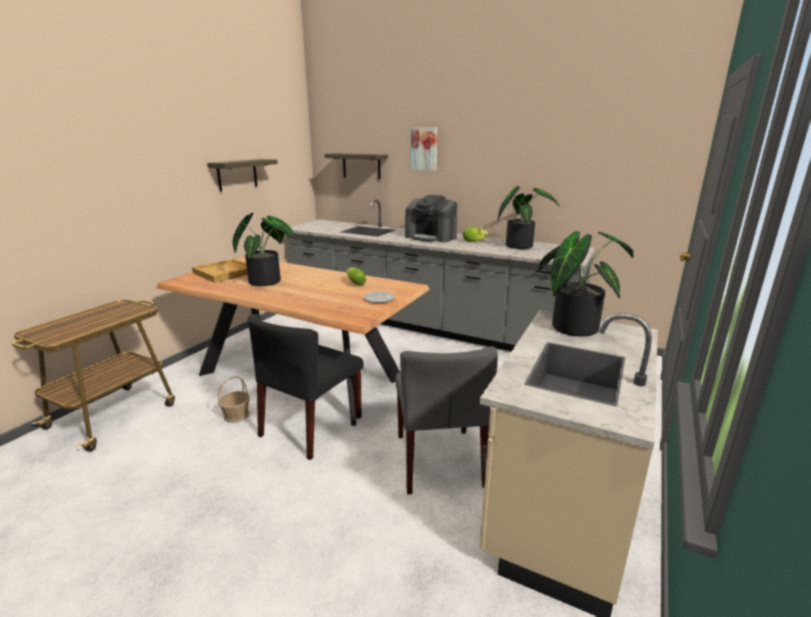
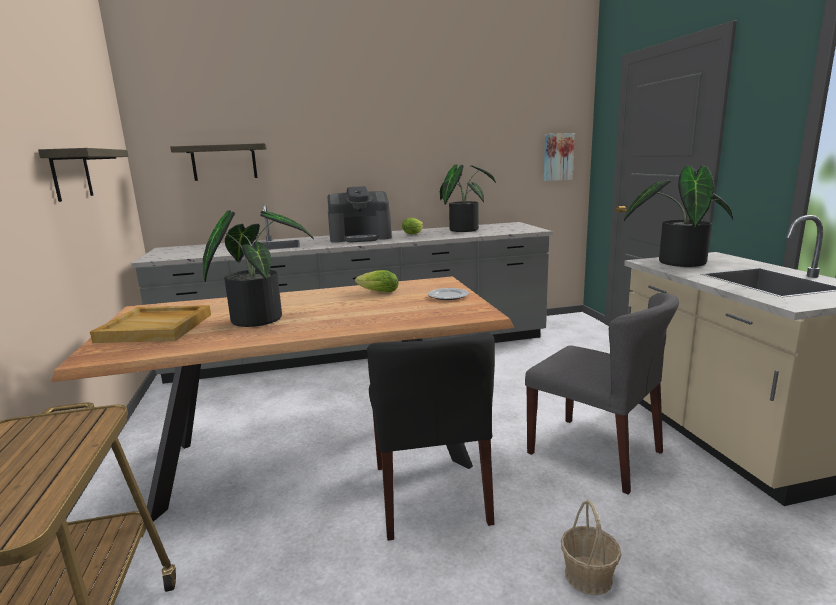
camera: 40 degrees left, 5 degrees down
(236, 415) = (312, 536): basket -> basket (588, 576)
(424, 149) = (319, 134): picture -> picture (557, 157)

